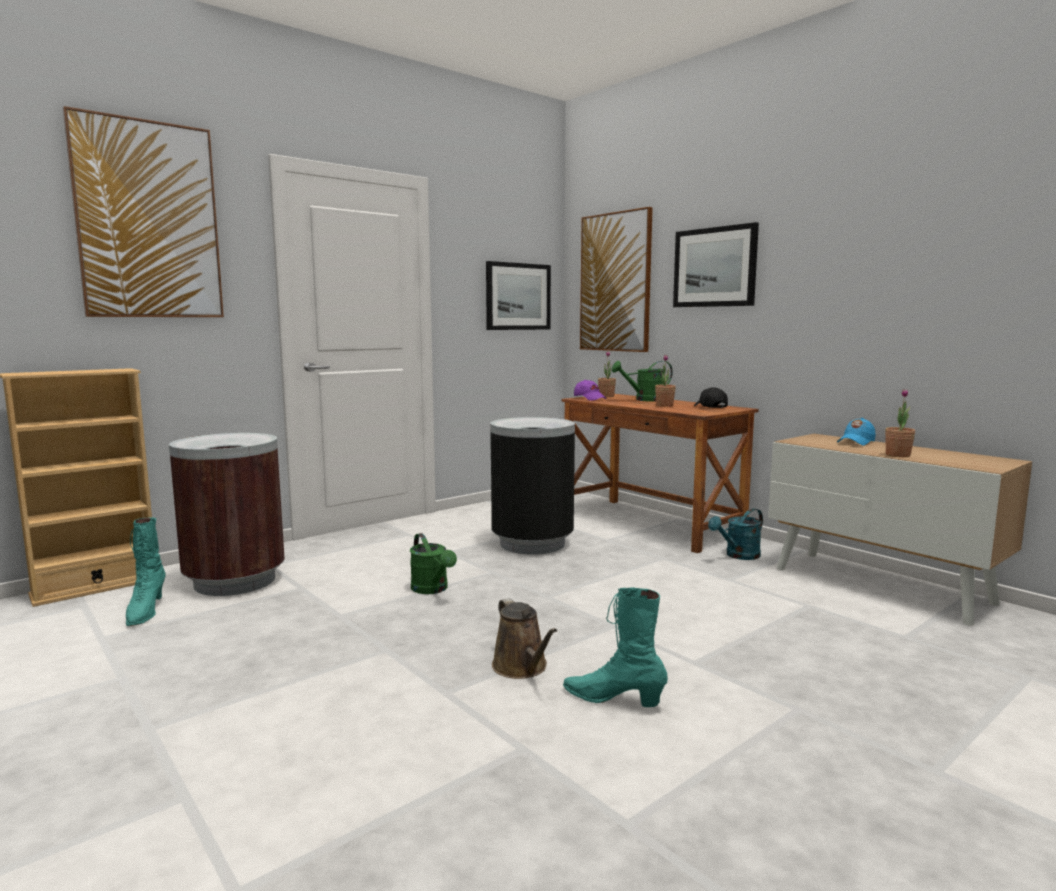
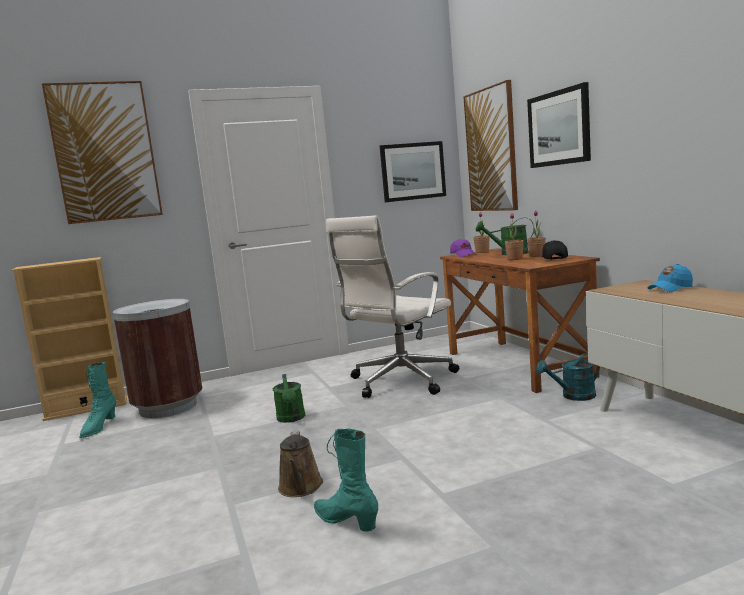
camera: 20 degrees right, 0 degrees up
(532, 544) = (399, 381): black trash can -> white office chair
(897, 455) = (689, 302): potted plant -> potted plant (537, 256)

